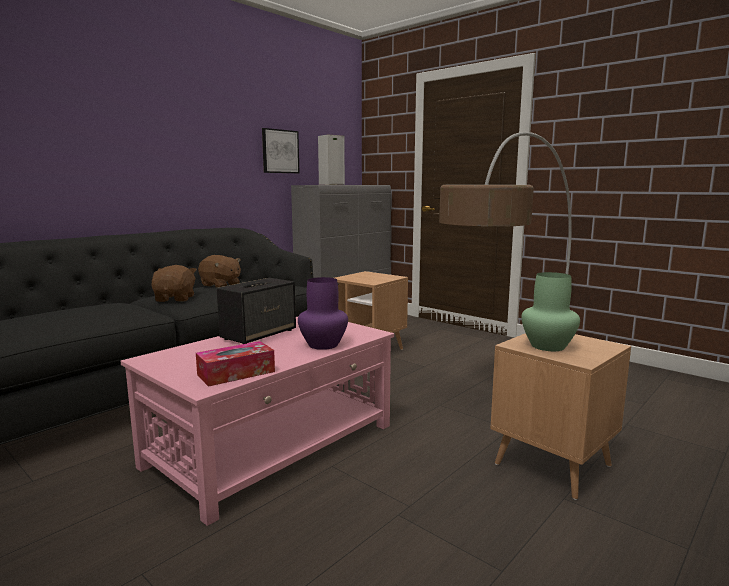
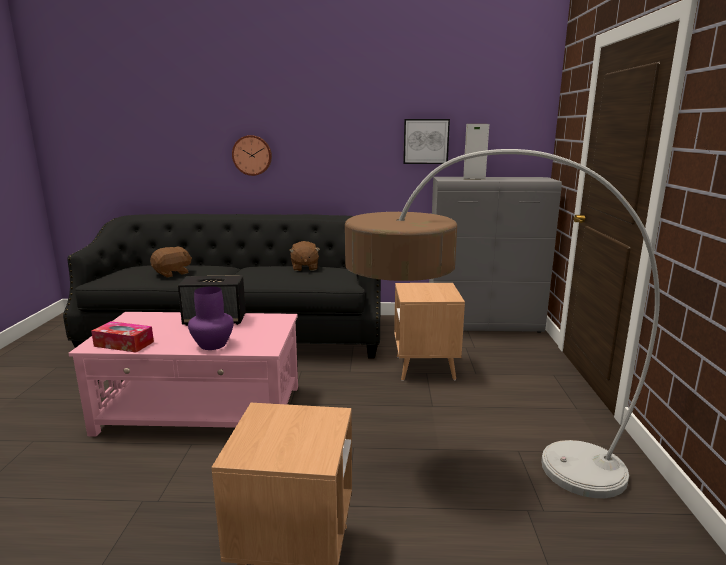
camera: 50 degrees right, 5 degrees up
(104, 159) = (252, 155): none -> wall clock
(175, 299) = (248, 273): brown plush toy -> brown plush toy (172, 273)
(548, 346) = (273, 428): green vase -> none

